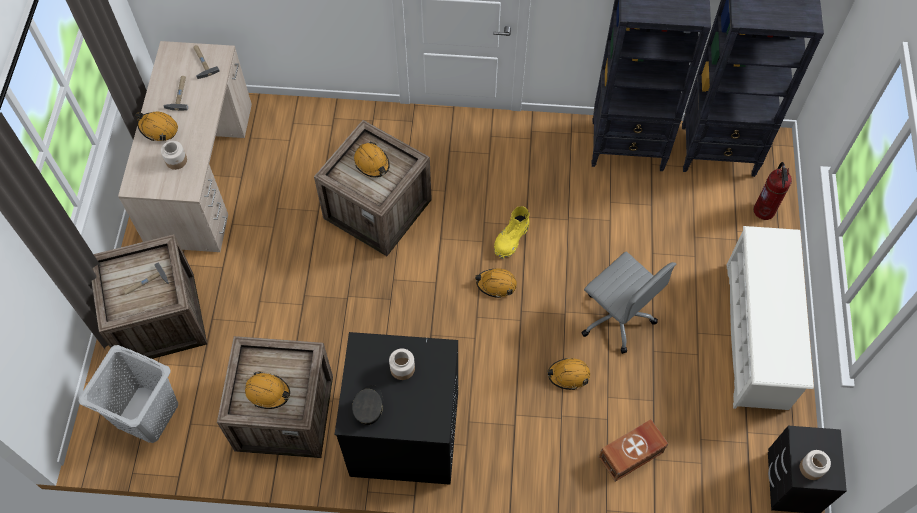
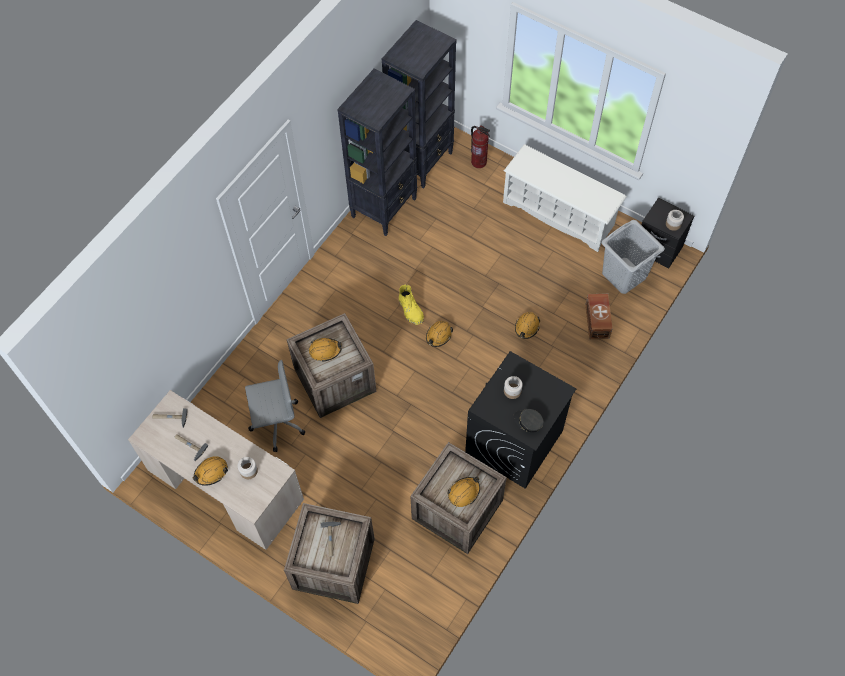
camera: 60 degrees left, 0 degrees up
(146, 414) = (406, 602): grey laundry basket -> grey laundry basket (624, 275)
(616, 316) = (502, 280): grey office chair -> grey office chair (276, 423)

